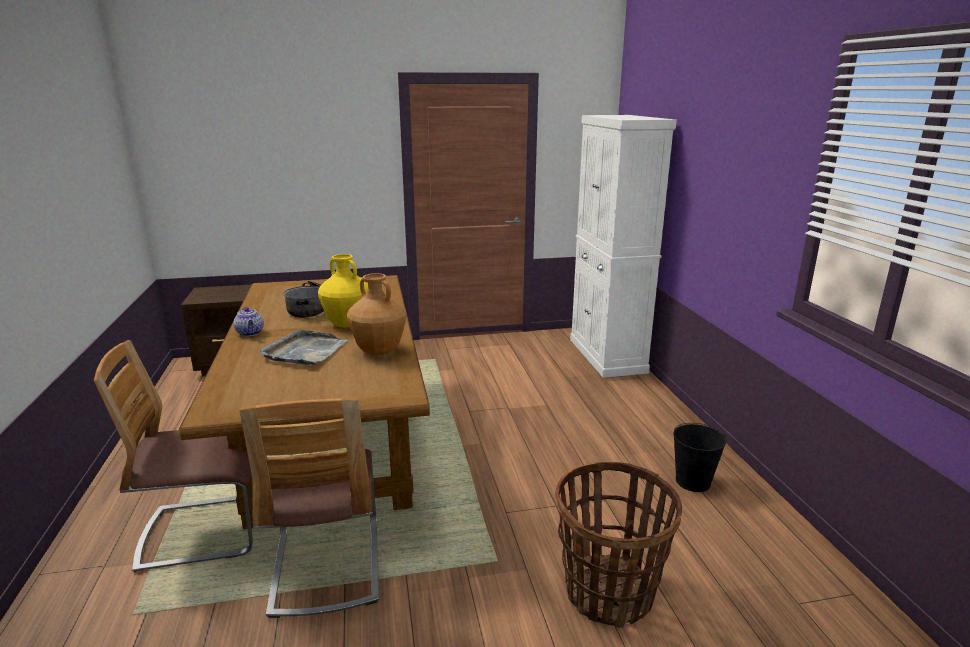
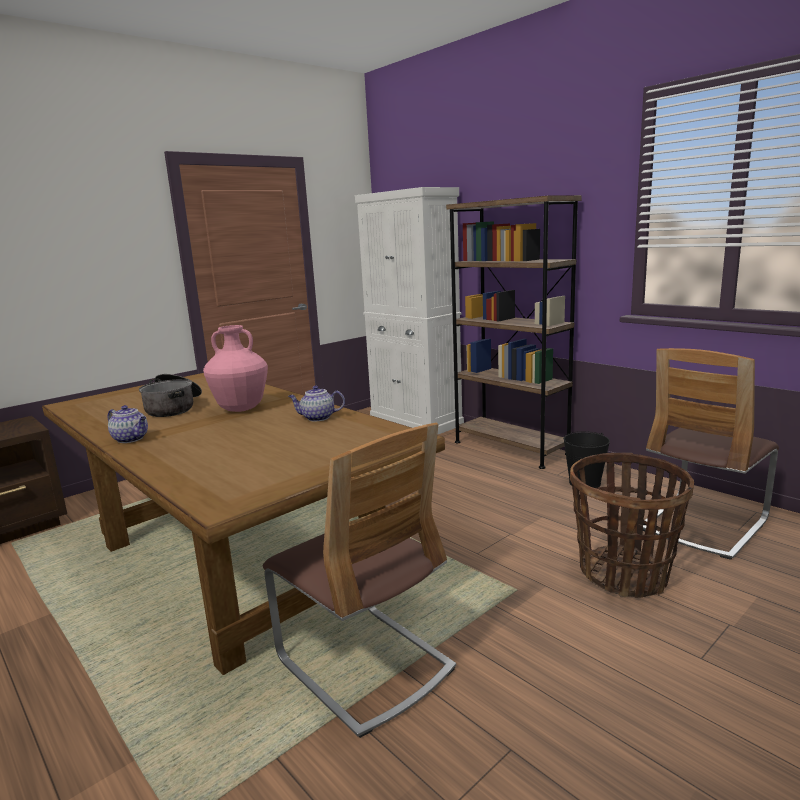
camera: 30 degrees left, 5 degrees down
(204, 531) = (171, 699): chair -> chair (703, 525)
(305, 351) = (234, 436): grey tray -> none
(348, 324) = (241, 409): yellow vase -> pink vase
(379, 351) = (317, 418): brown vase -> teapot
(664, 415) = (510, 448): none -> brown bookcase

